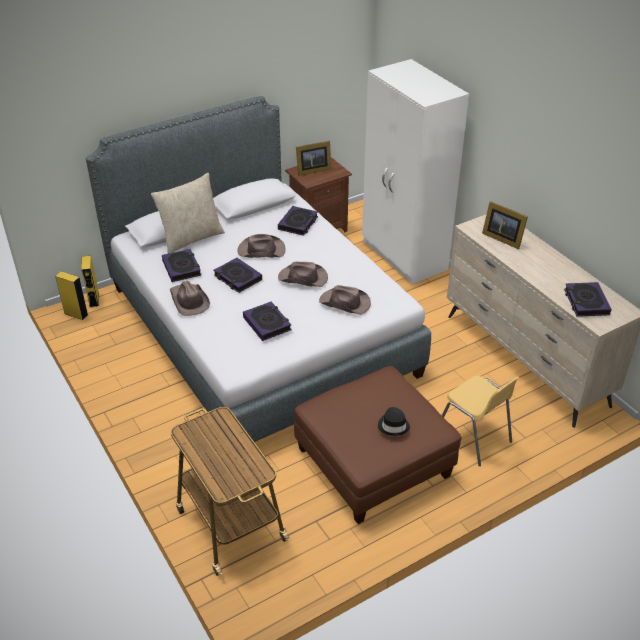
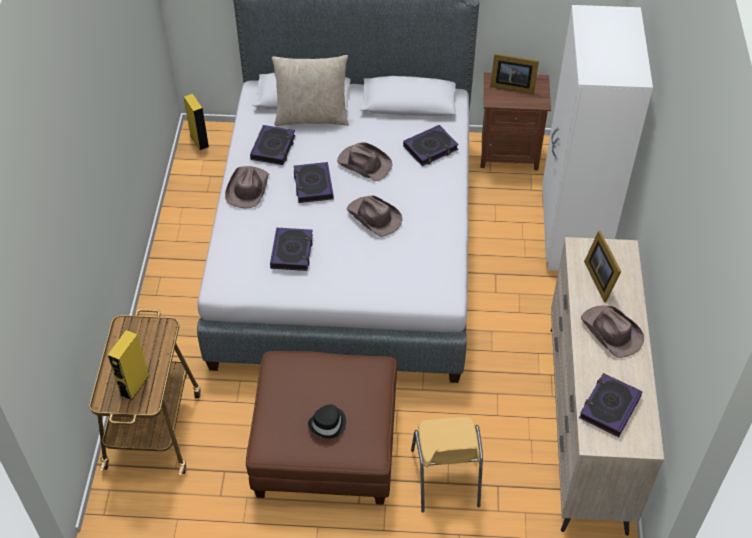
camera: 35 degrees right, 10 degrees up
(94, 299) = (226, 132): yellow speaker -> yellow speaker (134, 385)
(345, 303) = (387, 268): brown hat -> brown hat (611, 332)

